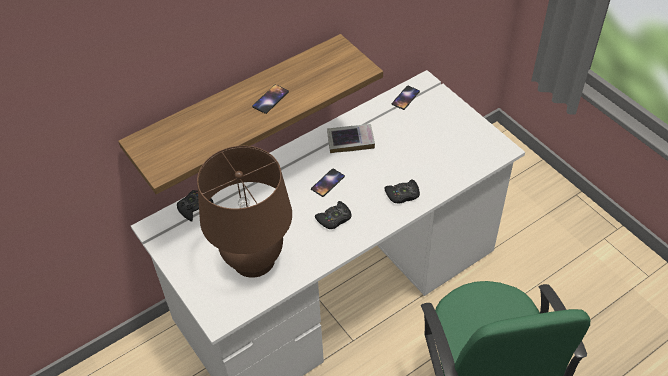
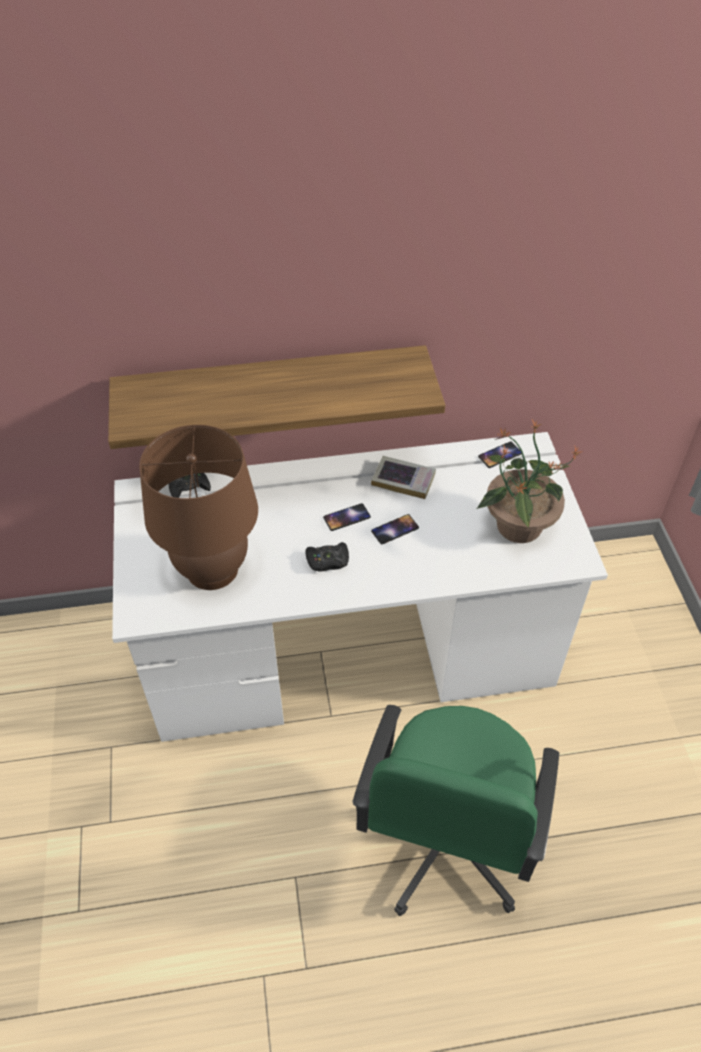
camera: 25 degrees right, 0 degrees up
(270, 99) = (295, 391): phone -> phone (395, 529)
(402, 195) = (423, 565): black game controller -> none
(448, 142) = (517, 526): none -> potted plant

